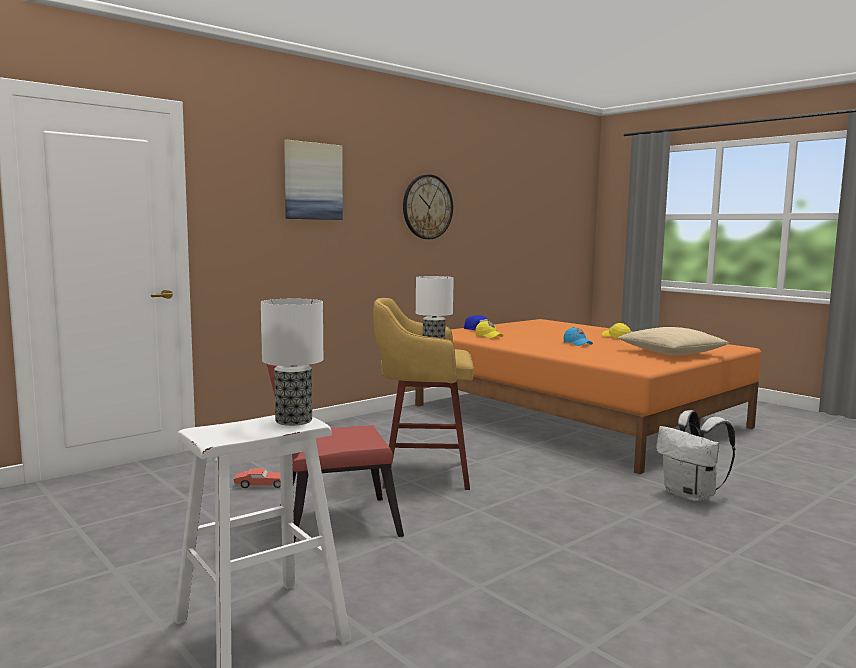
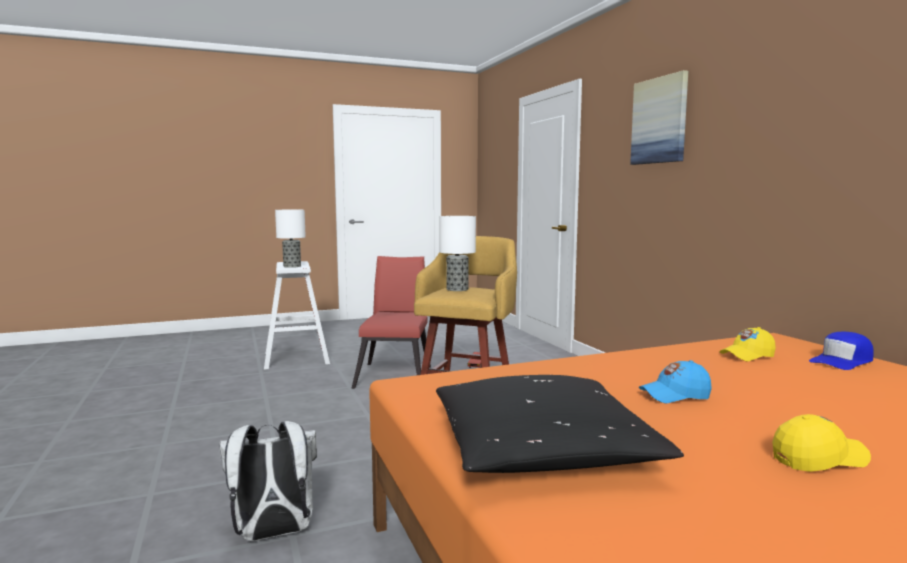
camera: 110 degrees right, 0 degrees up
(427, 207) = (818, 125): wall clock -> none
(671, 353) = (542, 450): beige pillow -> black pillow

